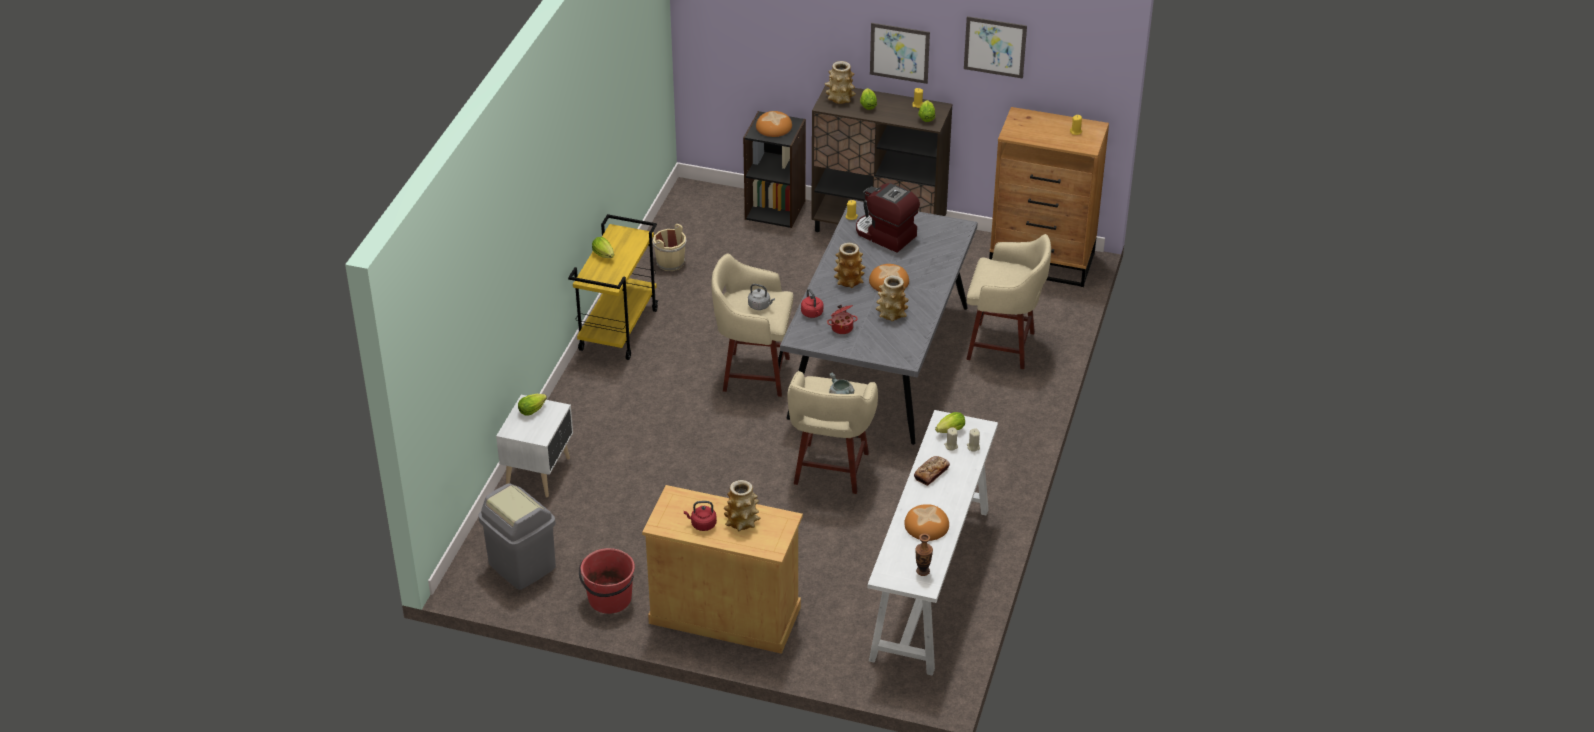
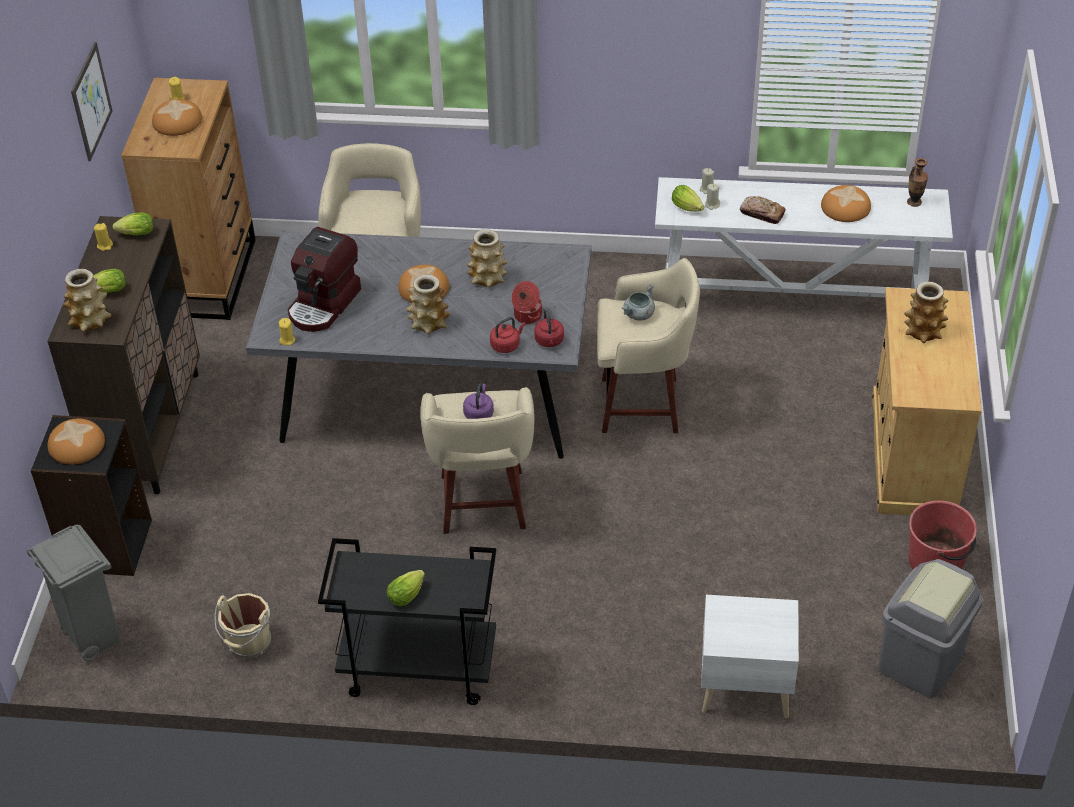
camera: 100 degrees left, 5 degrees up
(533, 410) = (731, 632): lettuce -> none
(618, 329) = (417, 670): yellow cart -> black cart
(699, 203) = (92, 637): none -> grey trash can
(702, 524) = (944, 362): red kettle -> red kettle (549, 341)
(760, 306) = (479, 413): grey kettle -> purple kettle
(899, 53) = (60, 214): picture -> none
(1046, 131) = (177, 121): none -> bread

